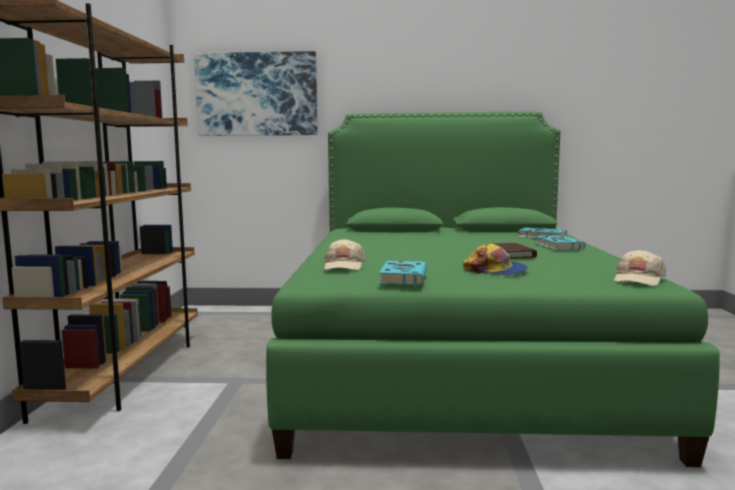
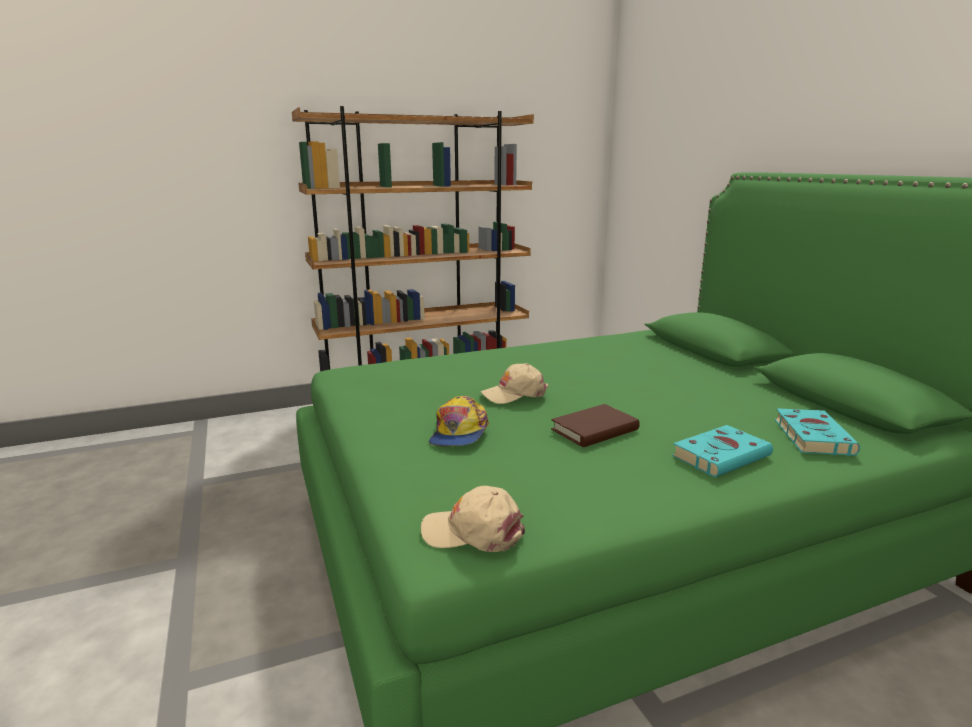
camera: 65 degrees right, 10 degrees up
(257, 94) = (667, 143): picture -> none
(344, 265) = (415, 368): beige cap -> beige cap (514, 393)
(403, 277) = (374, 397): turquoise book -> none

